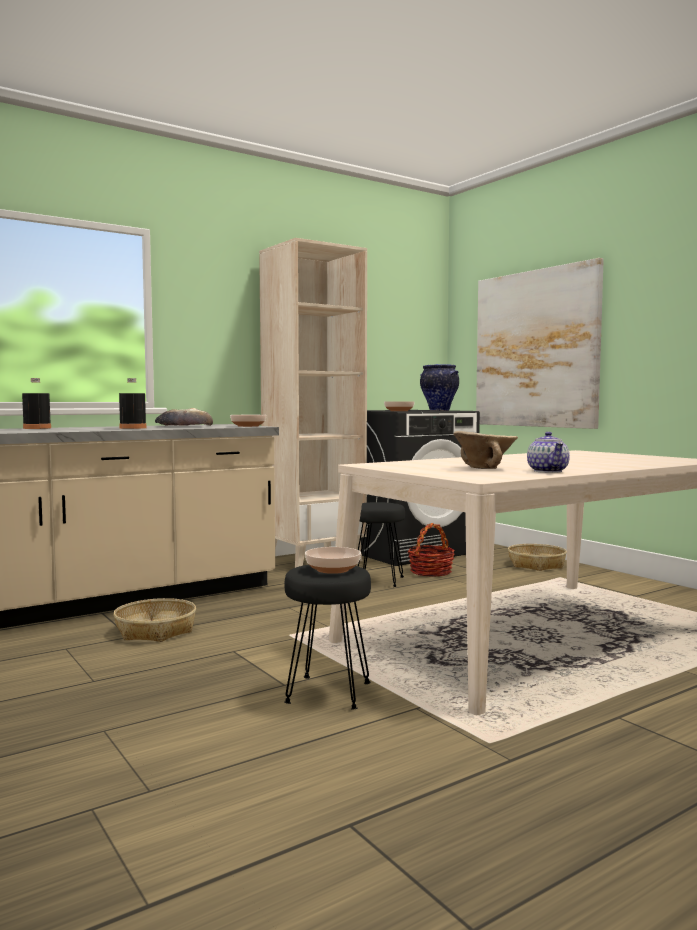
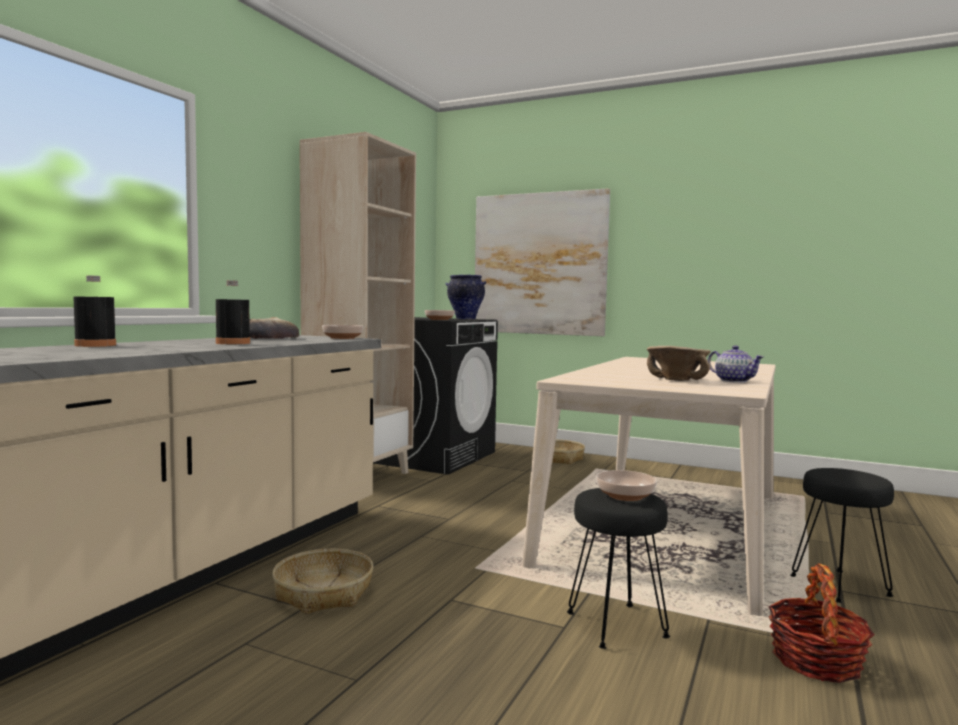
camera: 30 degrees left, 0 degrees up
(378, 581) = (458, 492): black stool -> black stool (840, 586)
(431, 572) = (488, 477): basket -> basket (816, 661)

